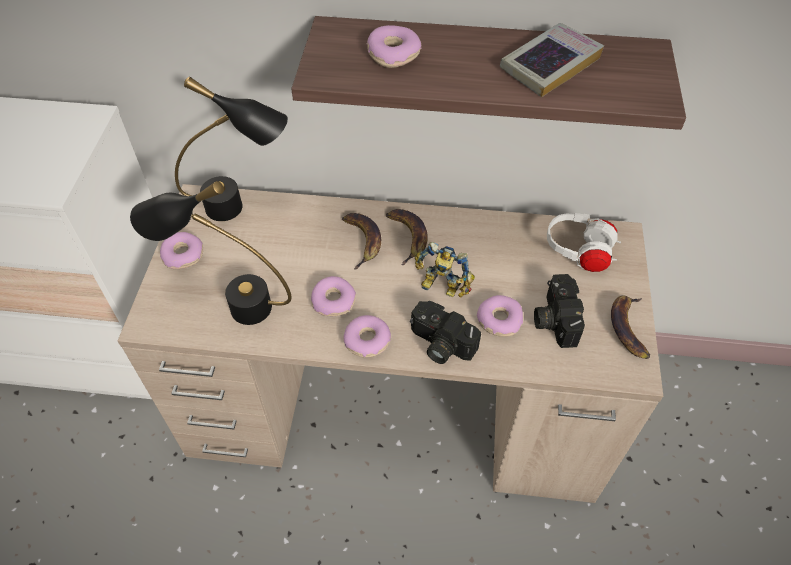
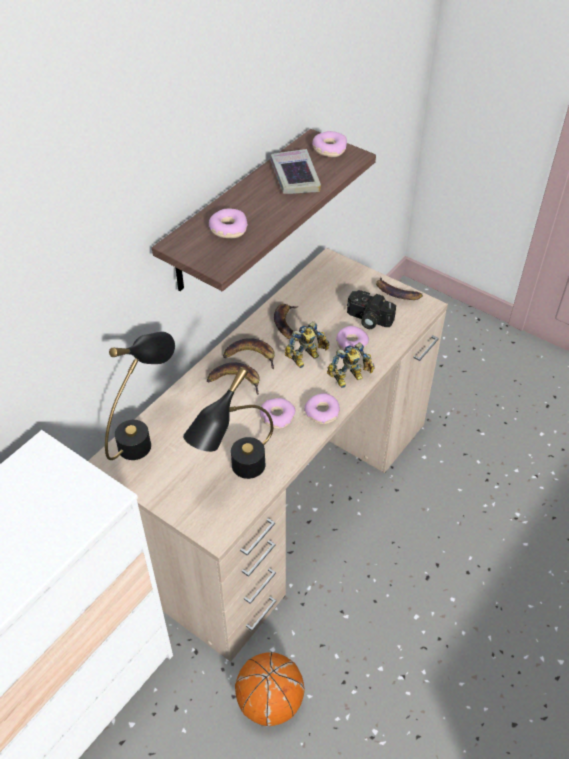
camera: 60 degrees left, 5 degrees down
(158, 514) = (270, 702): none -> basketball
(183, 255) = (164, 488): donut -> donut (329, 149)
(439, 344) = (350, 379): camera -> toy robot
(480, 245) = (287, 324): none -> banana
(578, 252) = (328, 284): white headphones -> none

